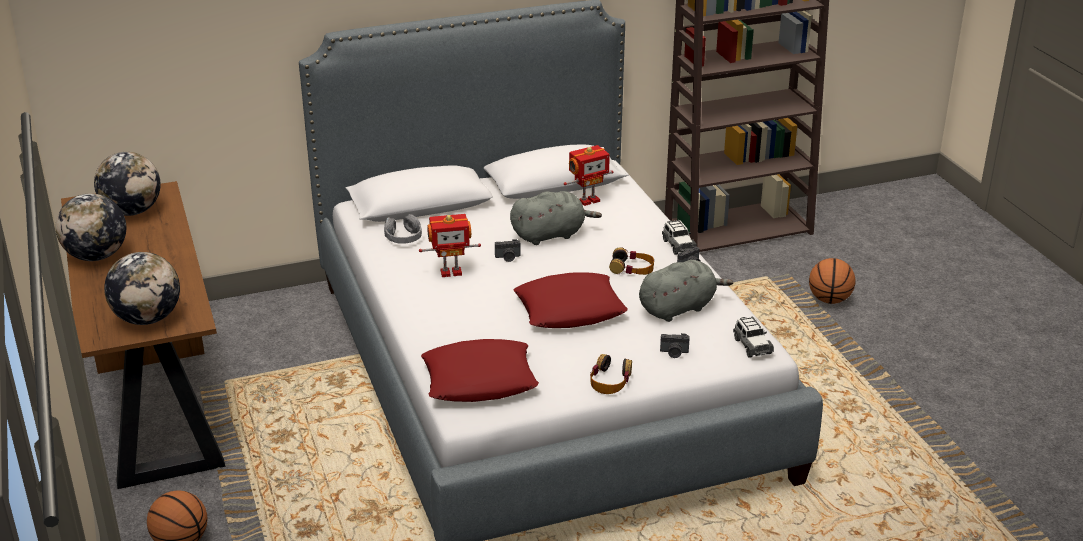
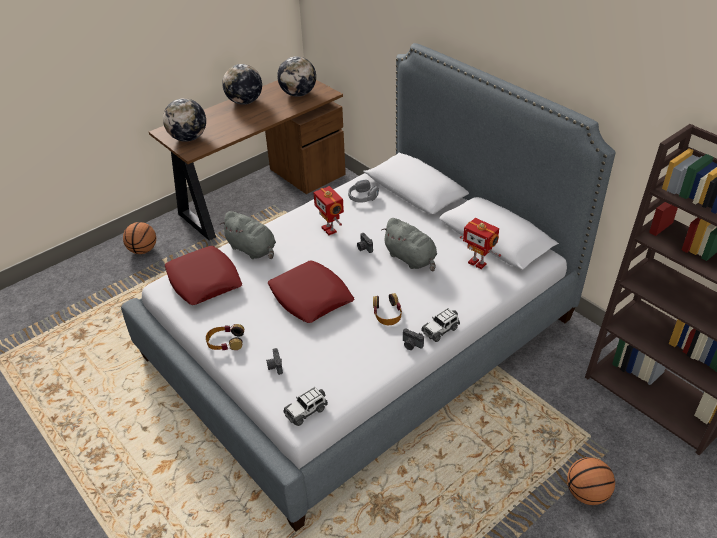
camera: 70 degrees right, 10 degrees up
(679, 308) = (342, 354): grey plush toy -> grey plush toy (253, 249)

